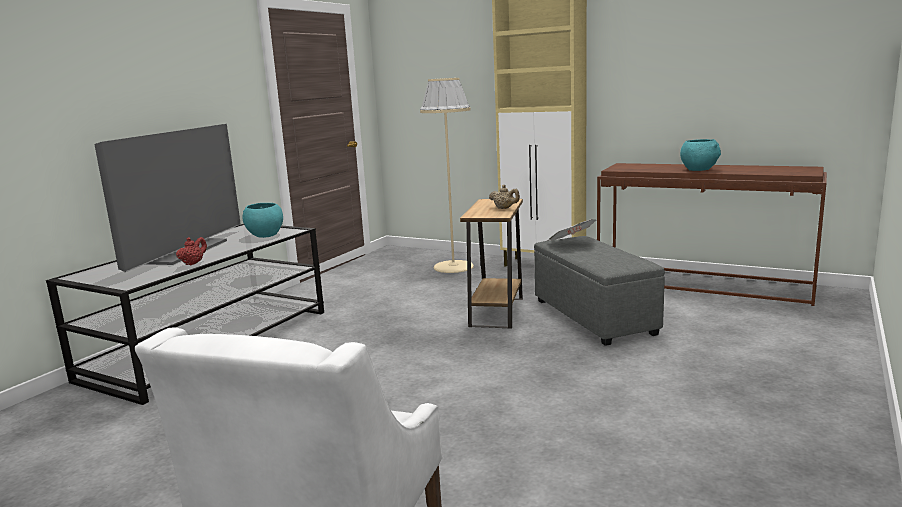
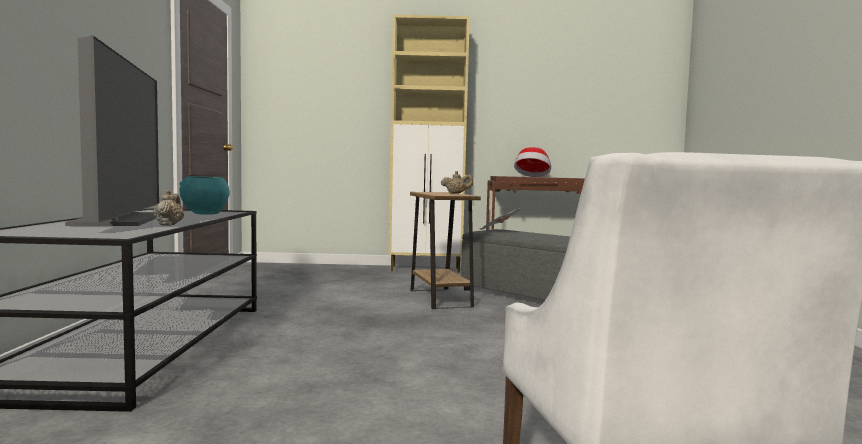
camera: 30 degrees left, 10 degrees down
(193, 263) = (169, 225): red teapot -> beige teapot
(453, 267) = (342, 273): beige floor lamp -> none
(653, 168) = (532, 176): none -> hat
(699, 170) = (570, 177): turquoise bowl -> none

